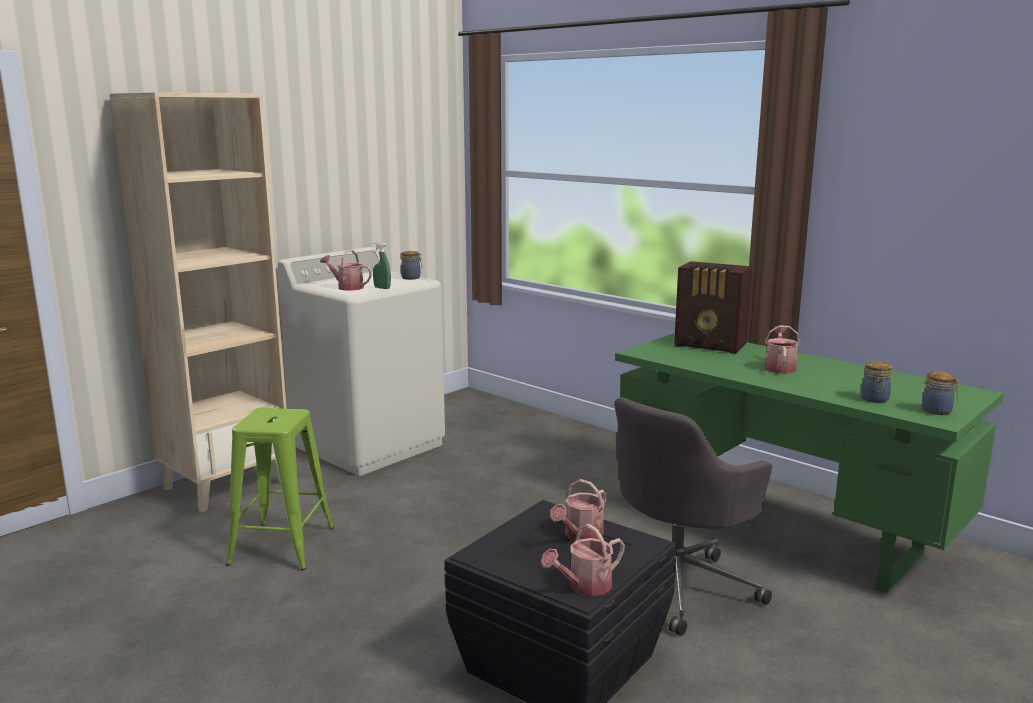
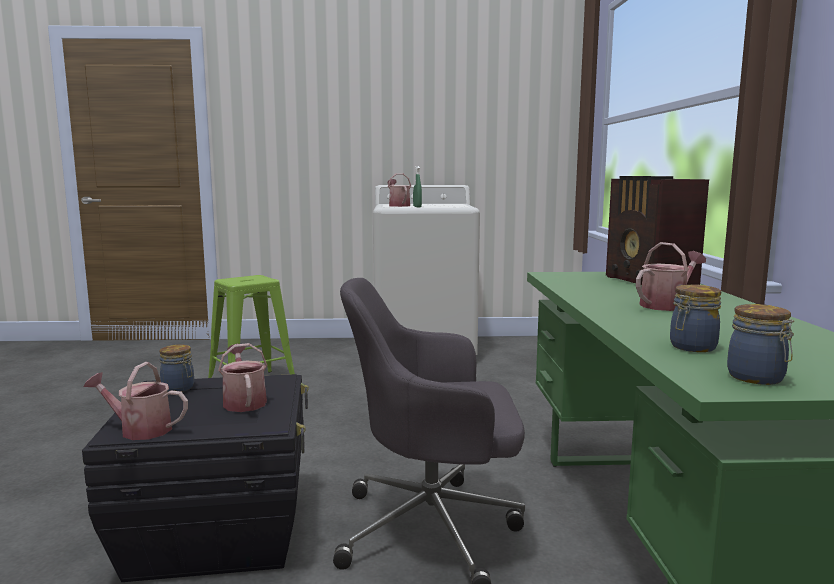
camera: 45 degrees right, 5 degrees down
(226, 484) = (300, 347): beige bookcase -> none
(412, 278) = (463, 206): jar -> jar (179, 388)
(580, 535) = (244, 401): watering can -> watering can turned 75 degrees clockwise

